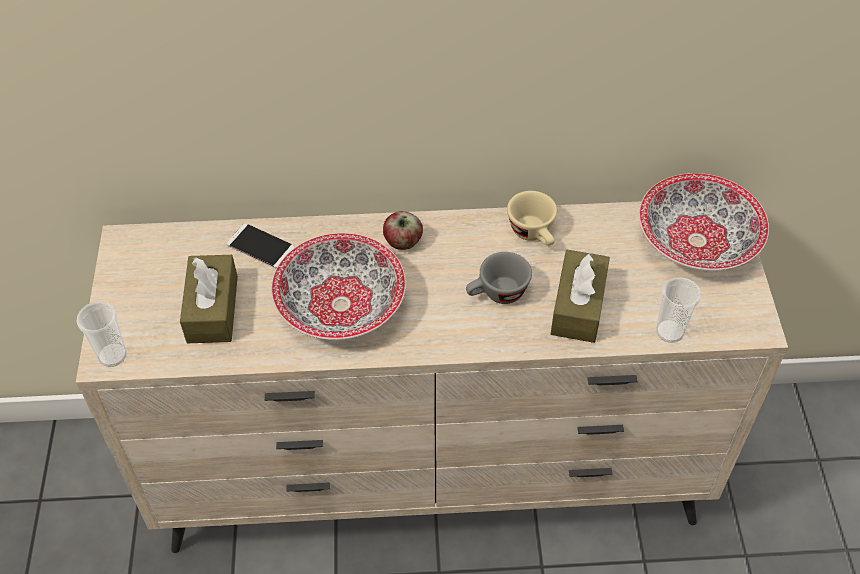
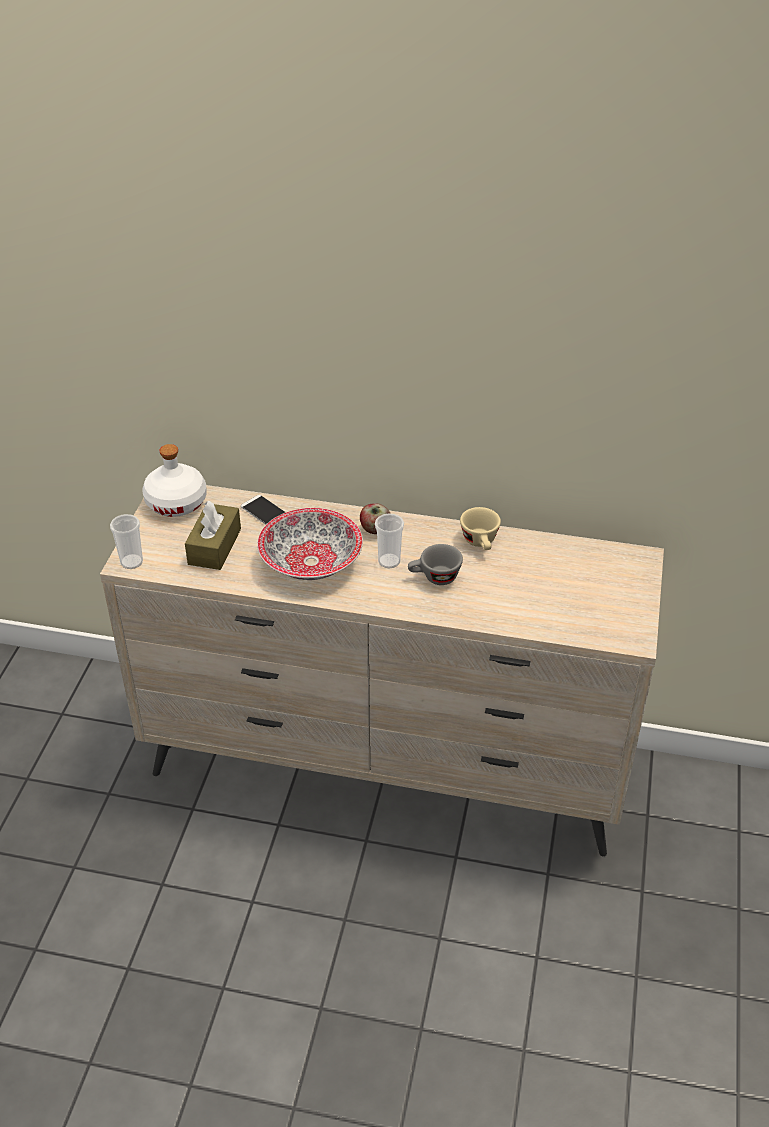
camera: 15 degrees right, 10 degrees down
(142, 255) = (176, 502): none -> white bottle
(578, 306) = (495, 598): brown tissue box -> none
(670, 331) = (562, 629): cup -> cup (389, 561)
(695, 241) = (611, 572): bowl -> none

